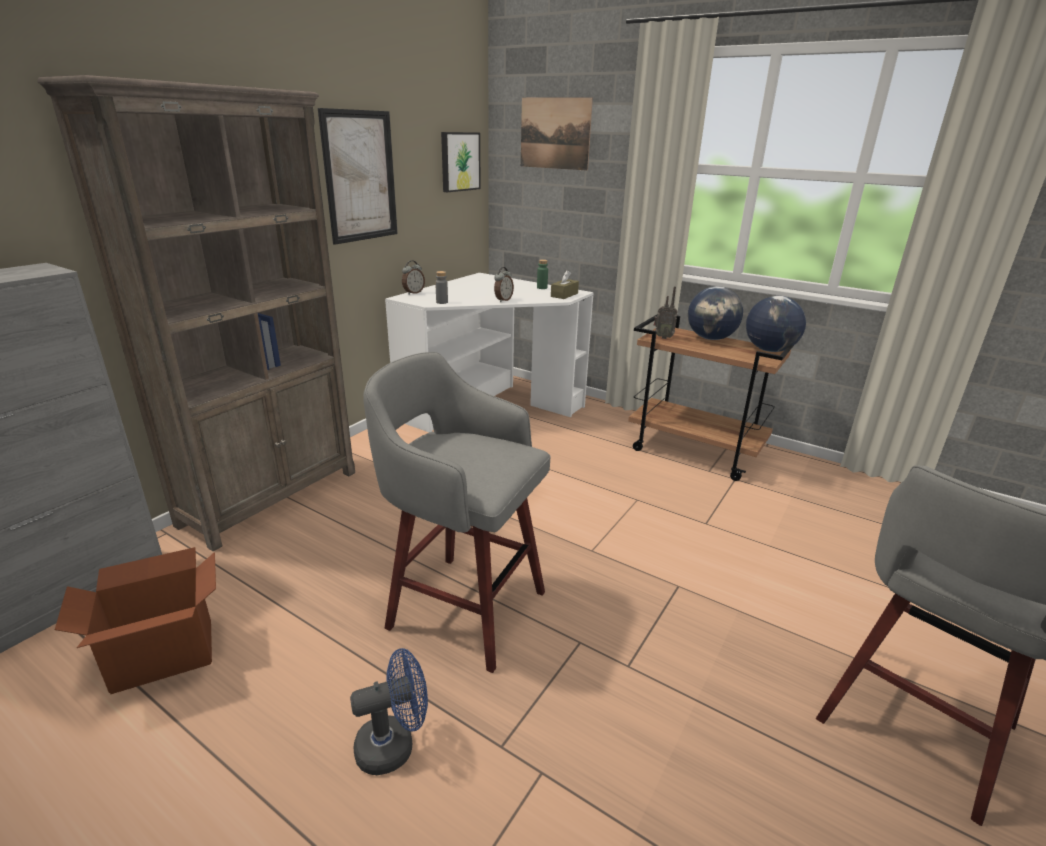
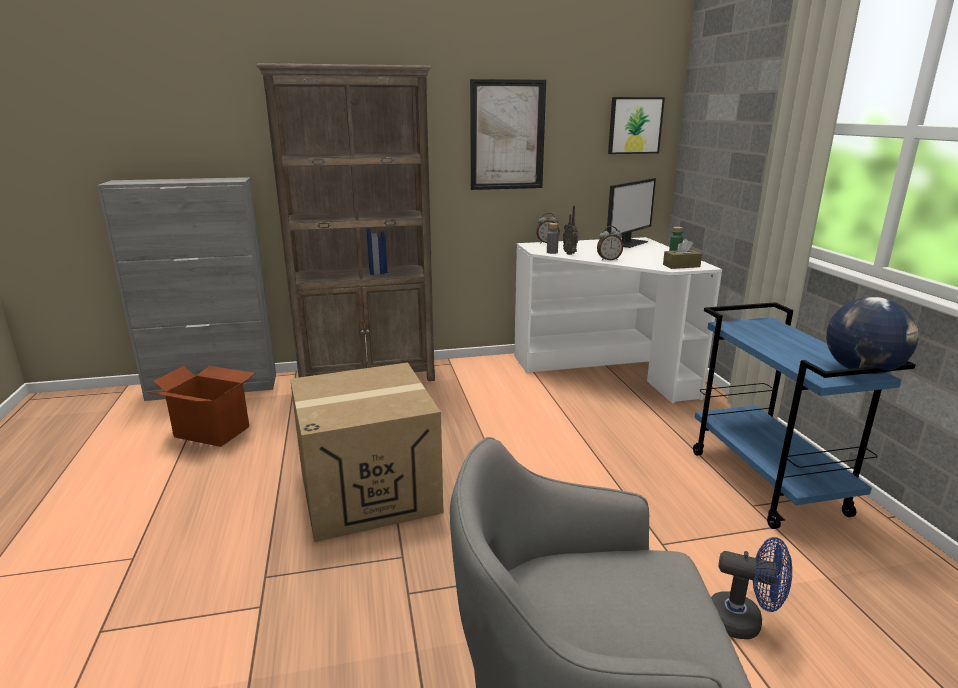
camera: 45 degrees right, 5 degrees down
(394, 744) = (225, 536): blue fan -> blue fan (743, 622)
(463, 607) = (369, 490): grey stool -> cardboard box
(479, 280) = (628, 243): none -> monitor
(555, 133) = (729, 95): picture -> none
(663, 337) = (743, 327): radio -> radio (570, 254)
(696, 452) = (768, 483): brown cart -> blue cart
(711, 338) = (805, 342): globe -> none

